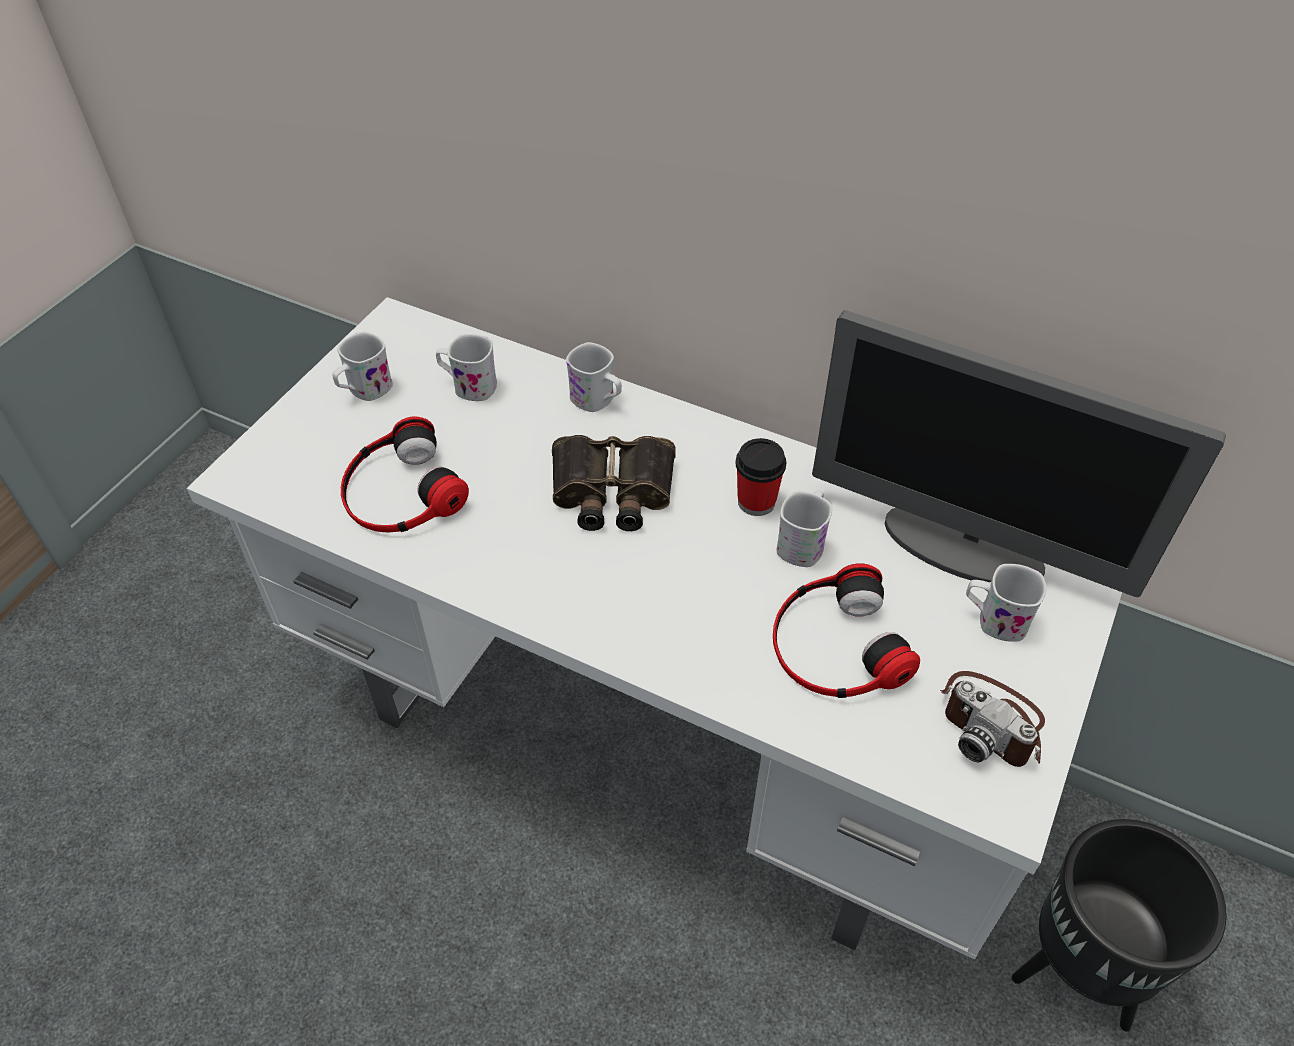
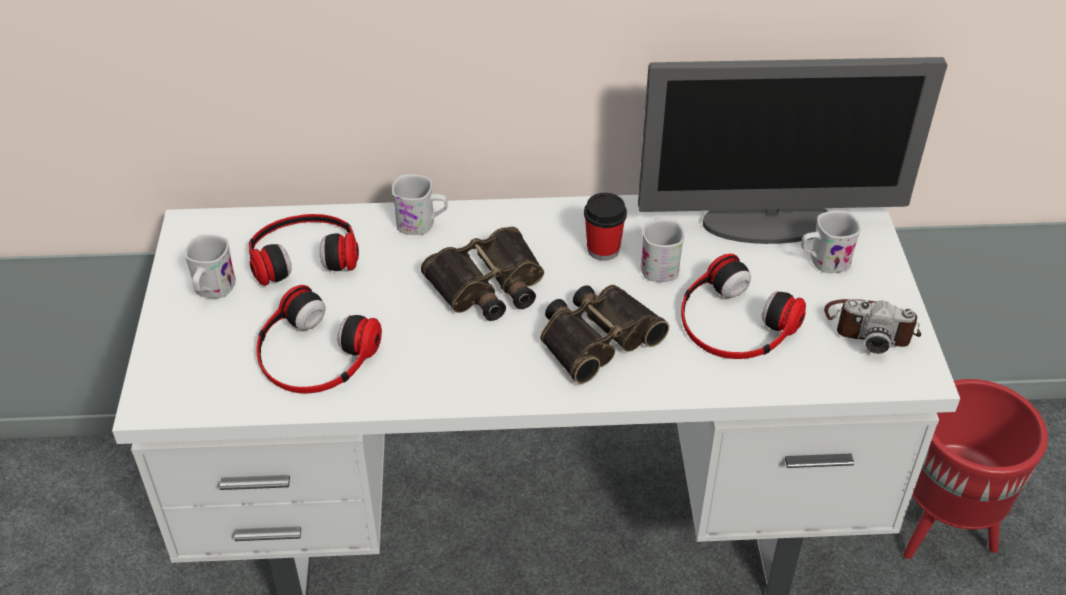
camera: 30 degrees left, 5 degrees down
(468, 386) = (303, 253): white mug -> headphones
(676, 595) = (596, 337): none -> binoculars
(1078, 973) = (943, 531): black planter -> red planter

